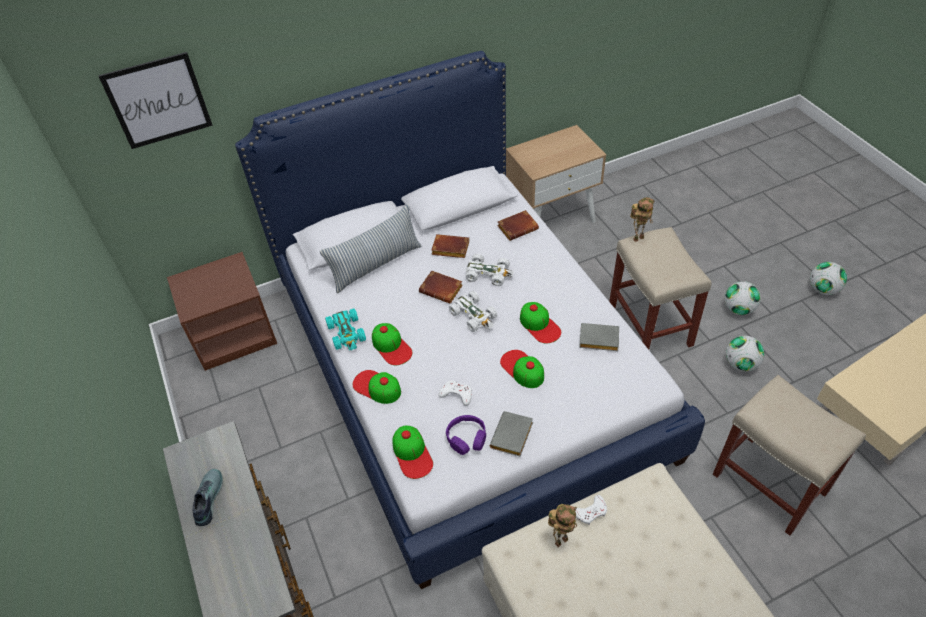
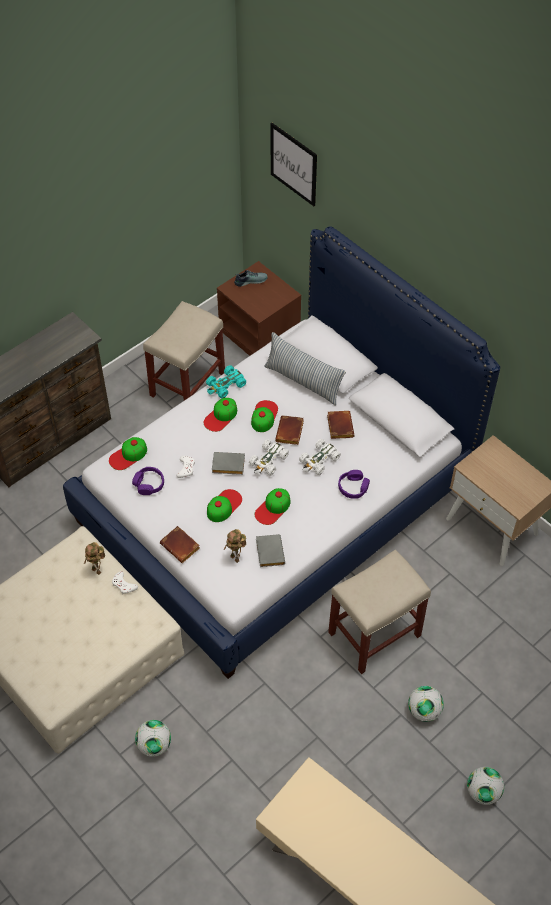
camera: 70 degrees right, 5 degrees up
(207, 499) = (42, 347): shoe -> shoe (250, 280)
(377, 387) = (180, 419): cap -> cap (264, 416)
(488, 274) = (319, 460): white toy car -> white toy car turned 45 degrees clockwise
(512, 437) = (158, 512): grey book -> grey book (227, 466)
(518, 227) = (385, 469): brown book -> brown book (181, 546)
(533, 255) = (353, 487): none -> purple headphones
(638, 237) = (400, 562): toy robot -> toy robot (236, 558)
(740, 364) = (352, 717): football -> football (154, 745)
(767, 482) = (225, 746): beige stool -> beige stool (188, 383)

